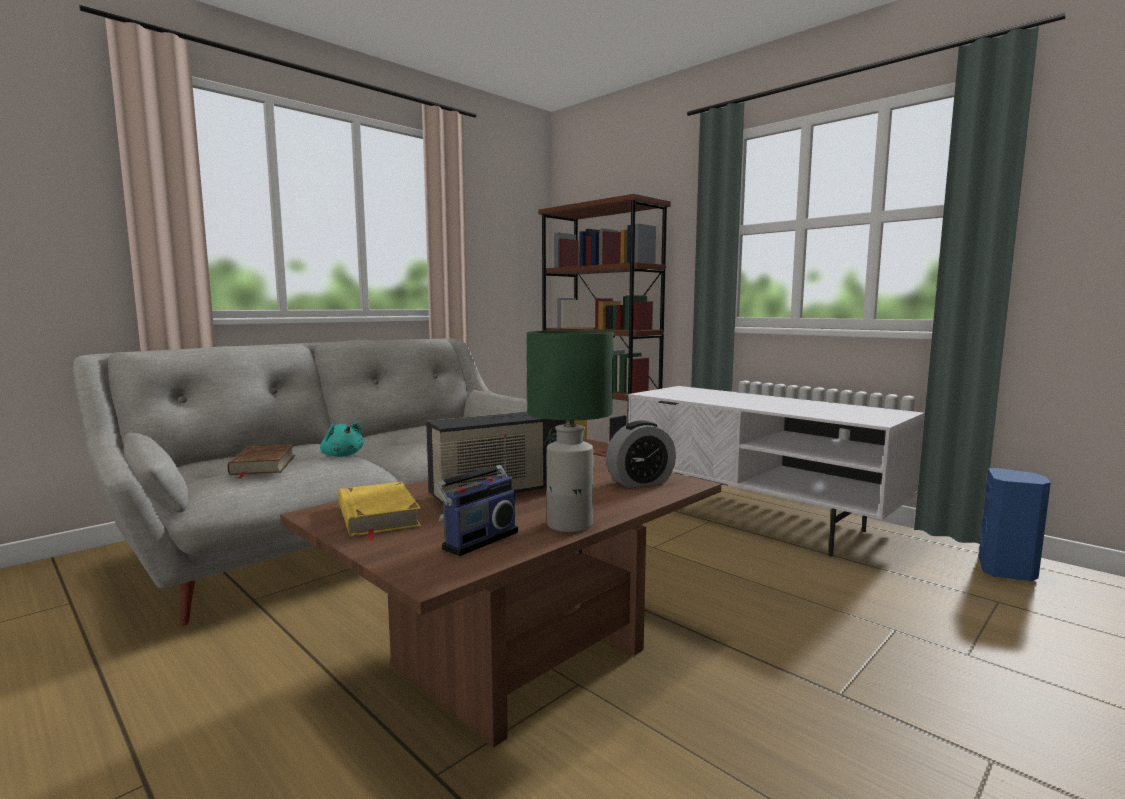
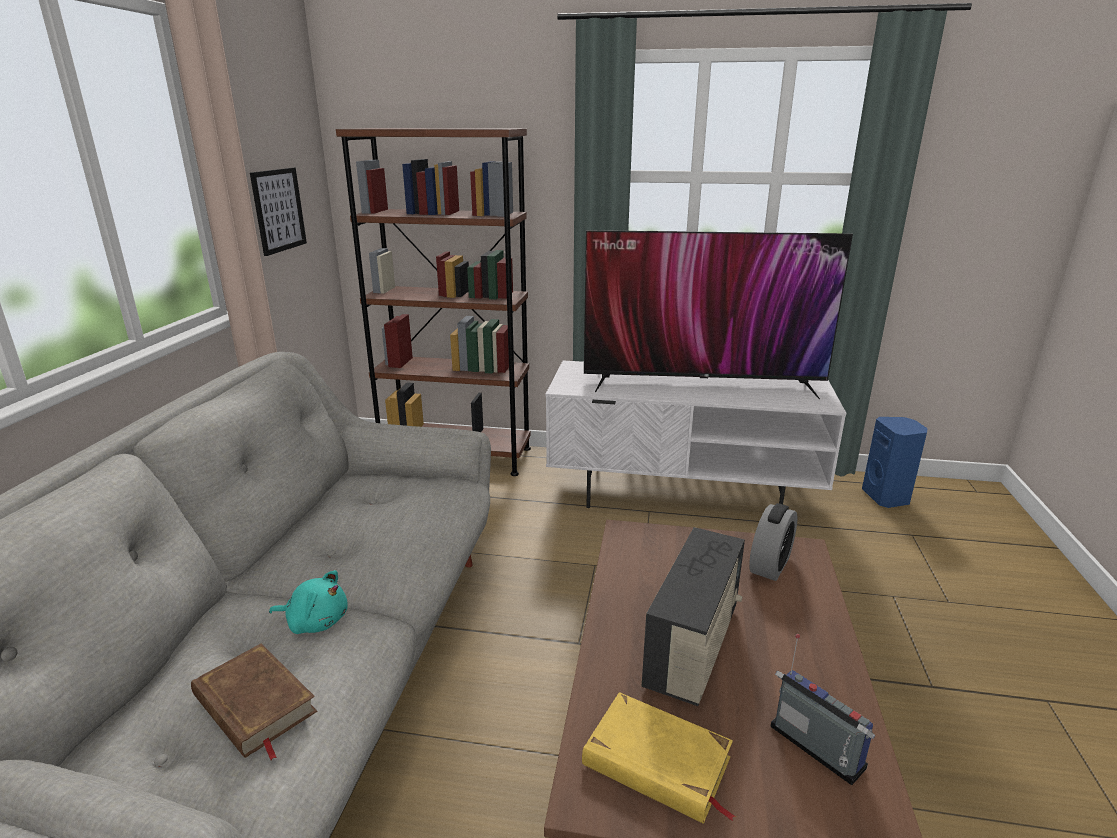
camera: 35 degrees left, 15 degrees up
(478, 539) = (813, 750): radio -> radio turned 45 degrees counterclockwise
(498, 263) = (278, 210): none -> picture
(570, 524) = (835, 675): green table lamp -> none
(773, 403) = (702, 384): none -> television

